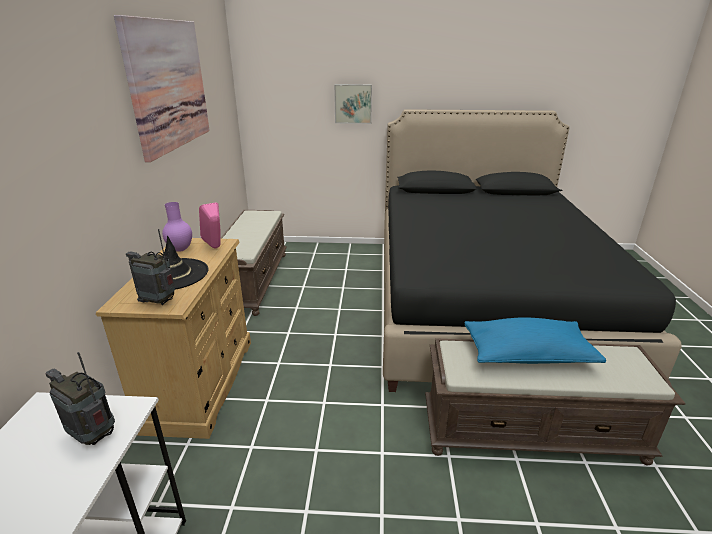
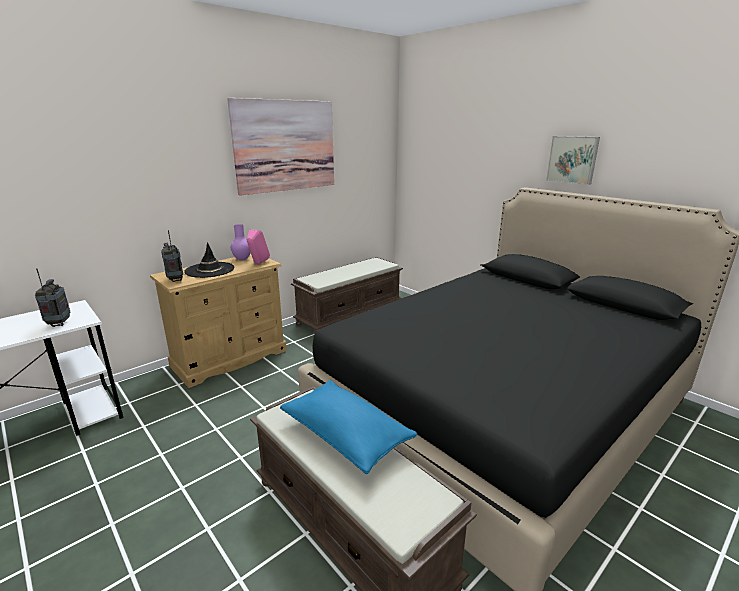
camera: 45 degrees right, 5 degrees down
(353, 103) = (481, 177): picture -> picture (572, 159)

